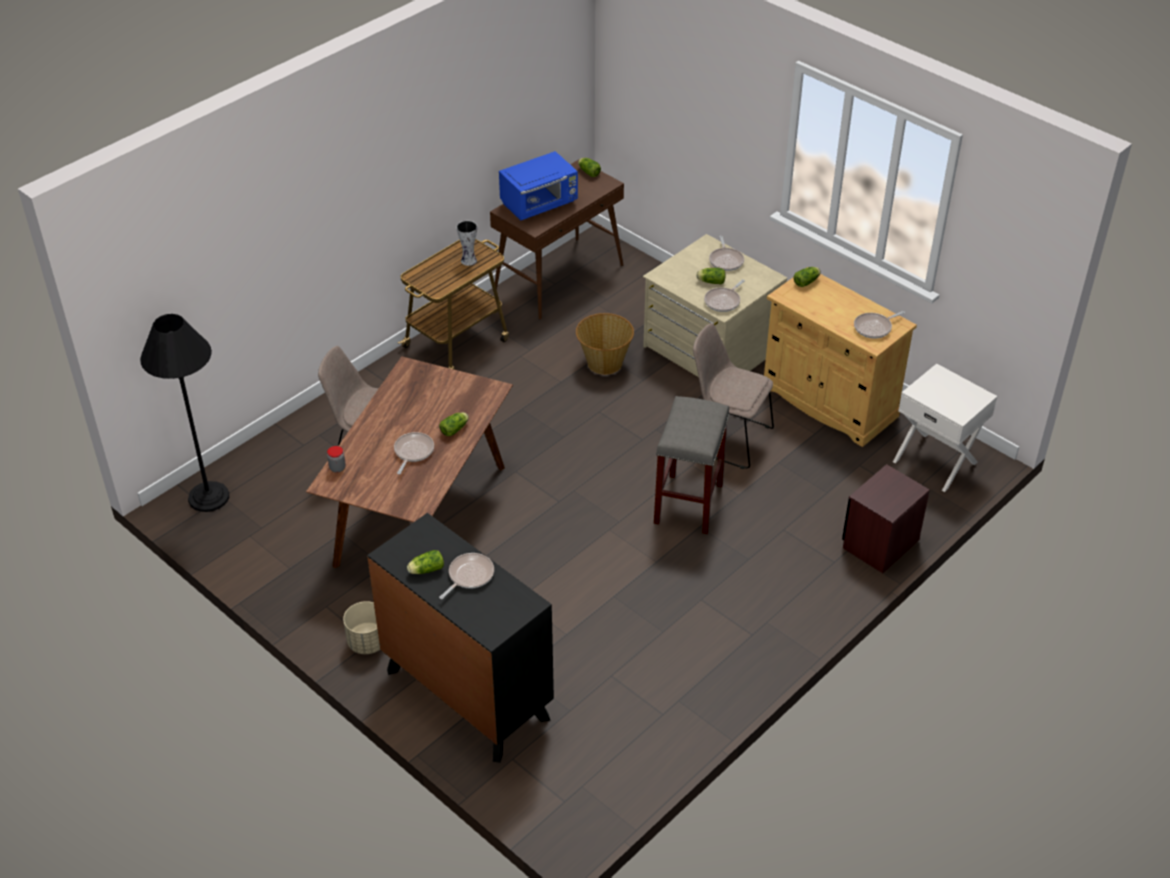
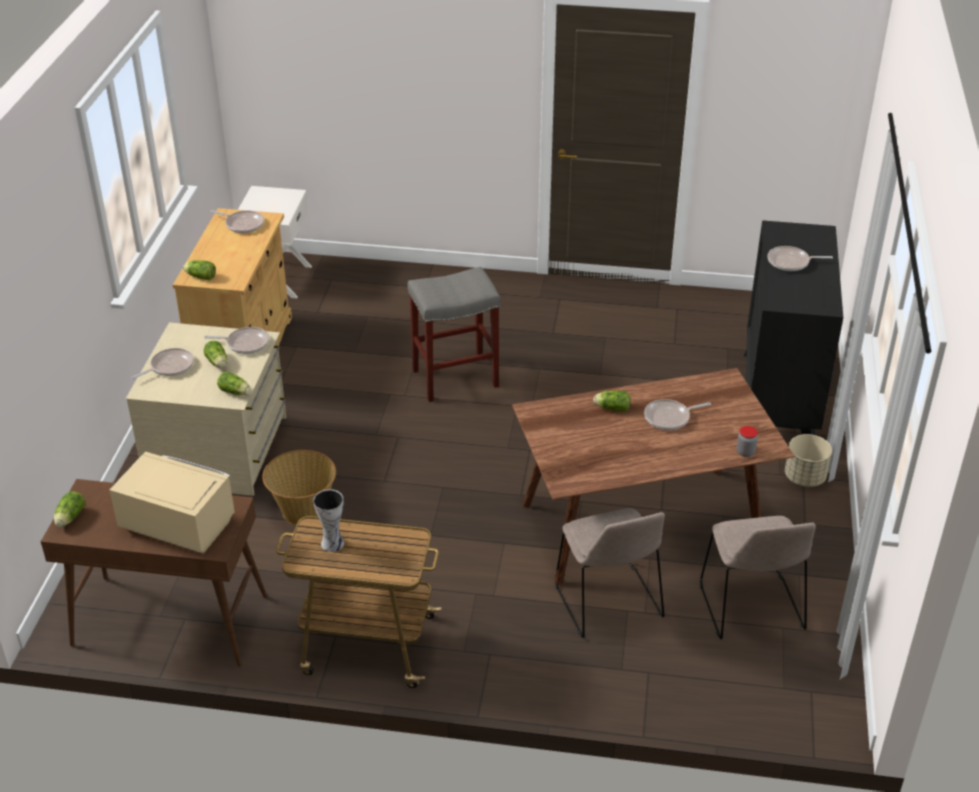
camera: 125 degrees left, 5 degrees down
(208, 497) = (797, 699): black floor lamp -> none
(425, 570) = (815, 283): lettuce -> lettuce (235, 392)
(540, 204) = (177, 525): blue microwave -> beige microwave
(727, 438) = (348, 389): beige chair -> beige chair (752, 609)
(880, 544) = (402, 276): brown nightstand -> none

